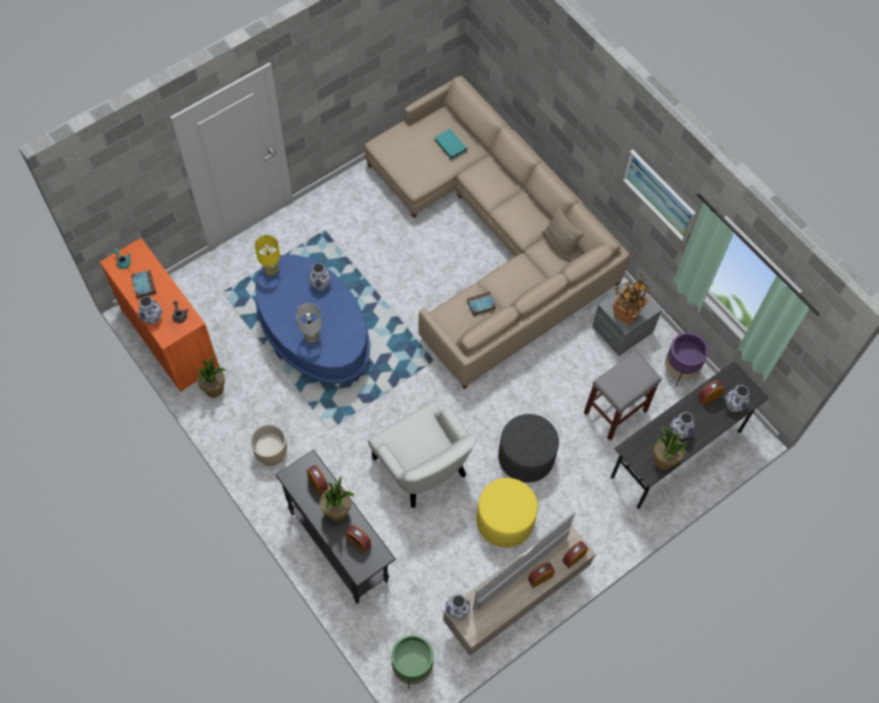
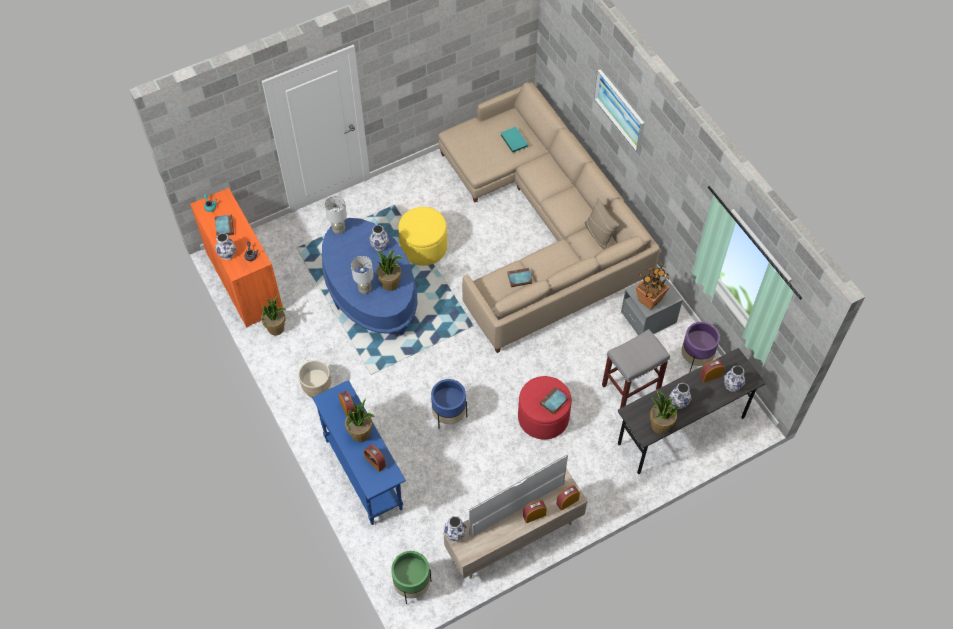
camera: 10 degrees right, 5 degrees down
(271, 270) = (338, 229): yellow table lamp -> grey table lamp
(339, 327) = (390, 283): none -> potted plant
(339, 546) = (363, 474): black console table -> blue console table
(423, 467) = (449, 415): white armchair -> blue planter
(505, 520) = (515, 470): yellow ottoman -> yellow ottoman (423, 247)
(526, 457) = (543, 417): grey ottoman -> red ottoman
(540, 443) = (553, 402): none -> book
(659, 194) = (683, 190): picture -> picture (620, 109)

